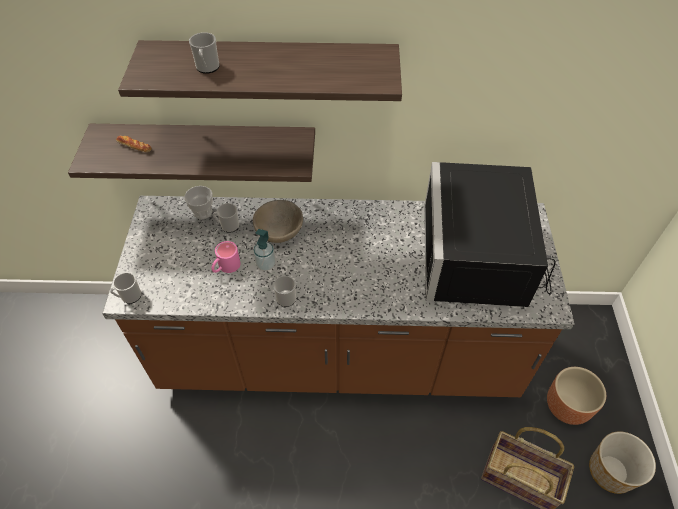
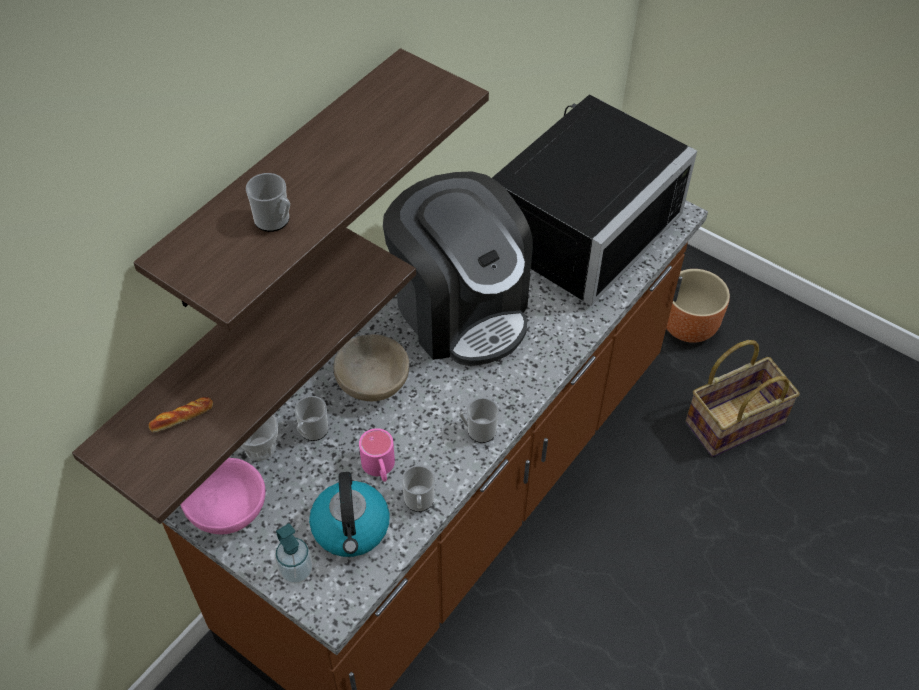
camera: 55 degrees left, 0 degrees up
(129, 296) = (334, 602): mug -> mug (419, 502)
(157, 222) = (229, 509): none -> pink bowl
(179, 277) = (351, 529): none -> kettle
(266, 264) = (412, 424): soap dispenser -> soap dispenser (296, 571)
(364, 240) = (460, 309): none -> coffee machine
(483, 257) = (574, 225): black microwave -> black microwave turned 90 degrees counterclockwise
(611, 472) = (778, 343): planter -> none

